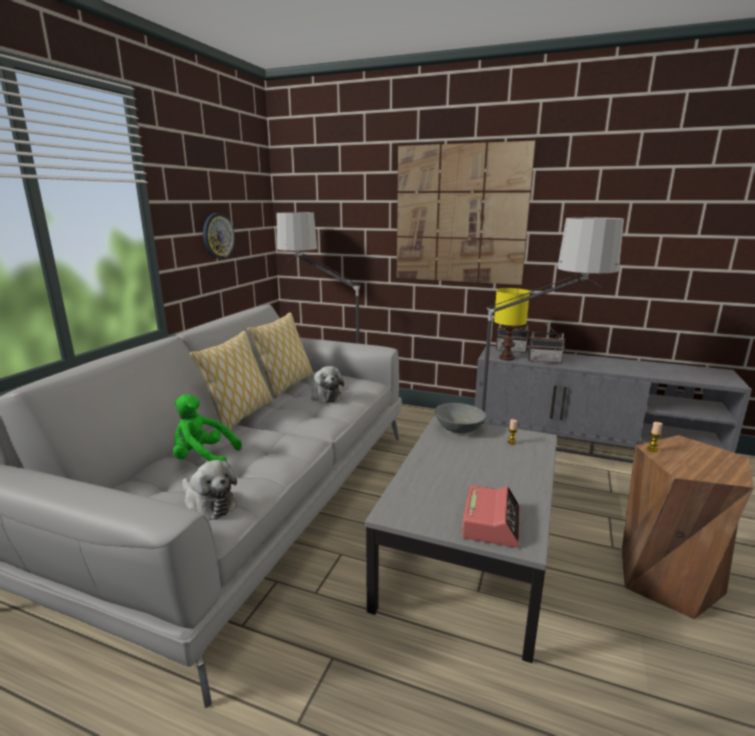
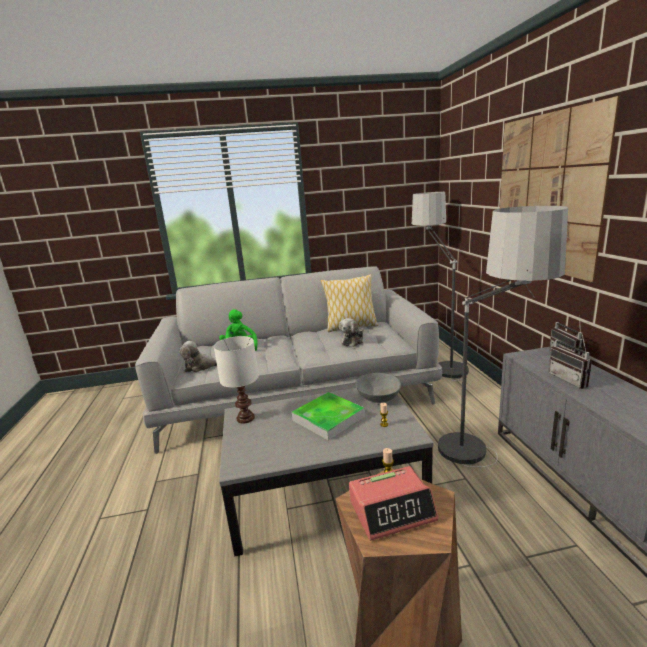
camera: 60 degrees right, 0 degrees up
(208, 504) = (201, 366): plush toy -> plush toy turned 75 degrees clockwise
(217, 236) = (366, 212): wall clock -> none
(239, 416) = (295, 335): pillow -> none
(413, 511) = (245, 418): none -> white table lamp
(472, 463) = (328, 418): none -> tray
(491, 523) = (252, 448): alarm clock -> alarm clock (392, 510)
(506, 358) = (535, 362): yellow table lamp -> none

